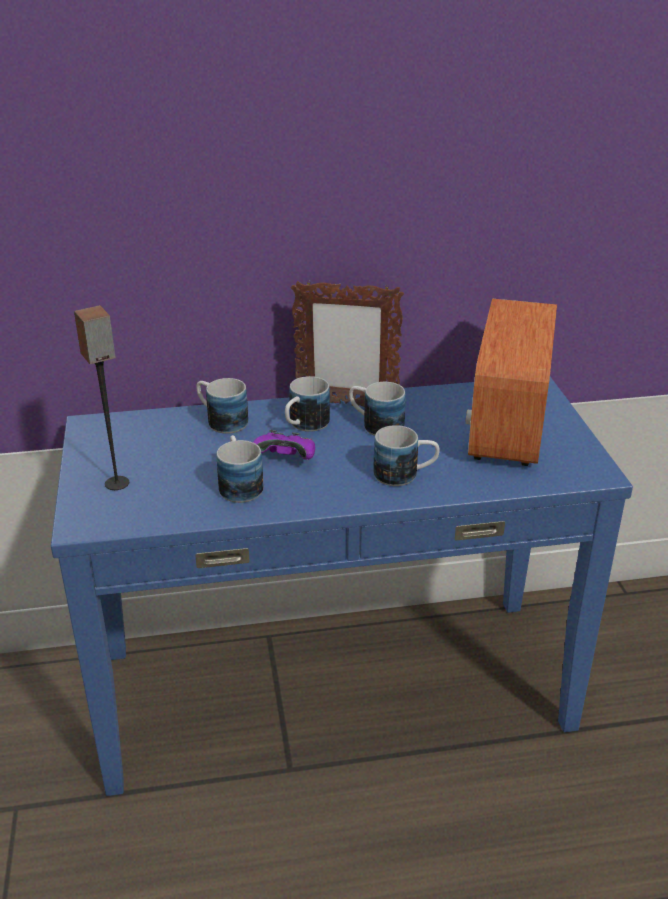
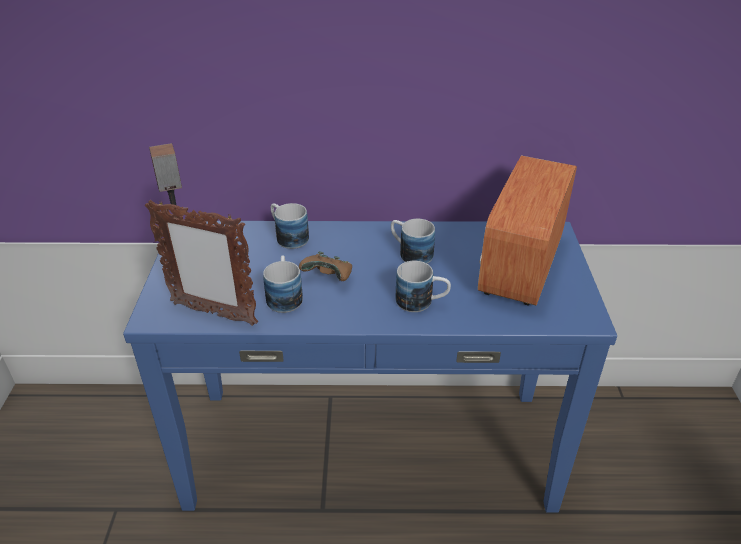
camera: 10 degrees right, 5 degrees up
(286, 460) = (329, 277): purple game controller -> brown game controller
(304, 426) = (352, 248): mug -> none
(346, 404) = (391, 232): picture frame -> picture frame (213, 313)

